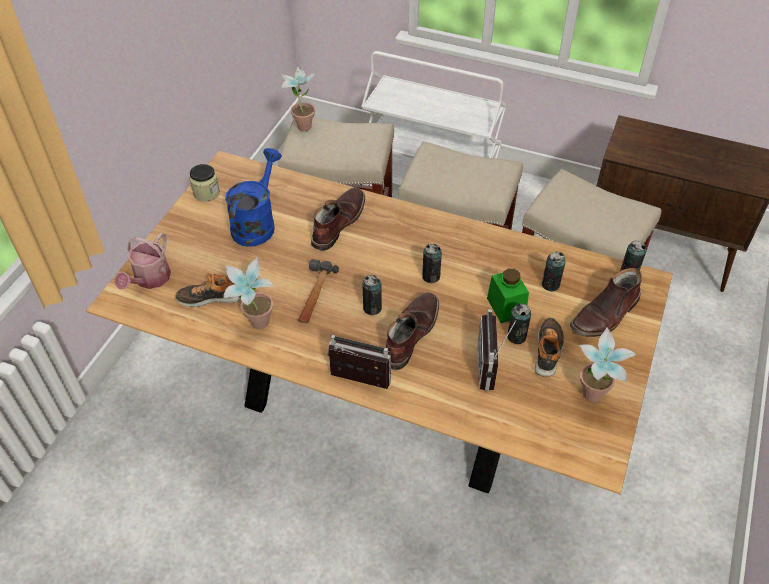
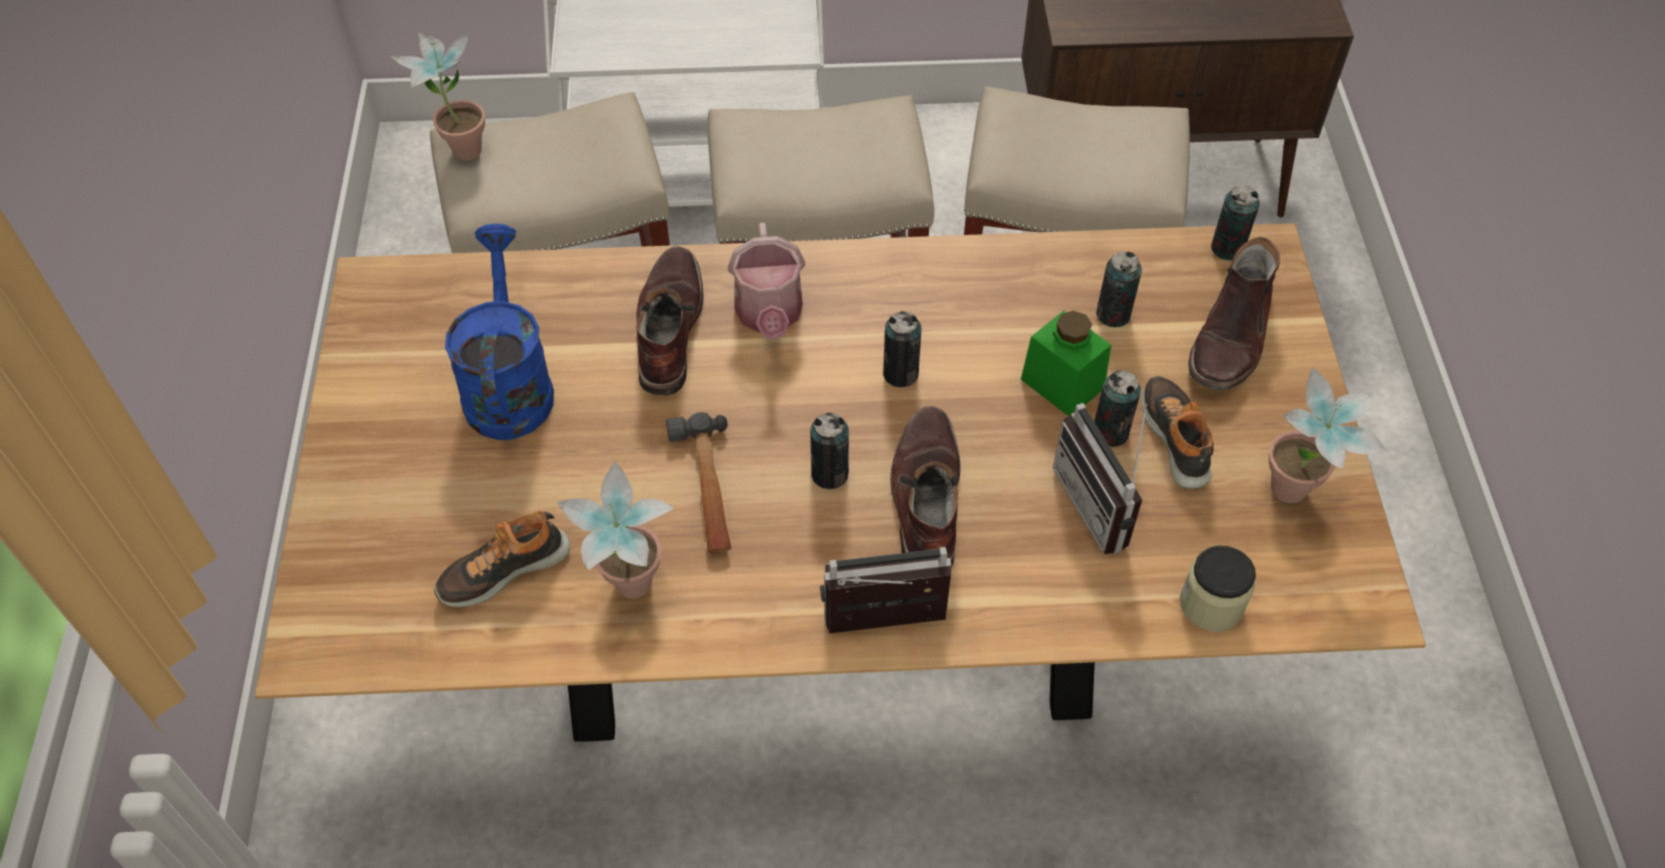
camera: 25 degrees left, 5 degrees up
(150, 280) = (355, 580): watering can -> watering can (769, 316)
(206, 193) = (366, 355): jar -> jar (1211, 604)

